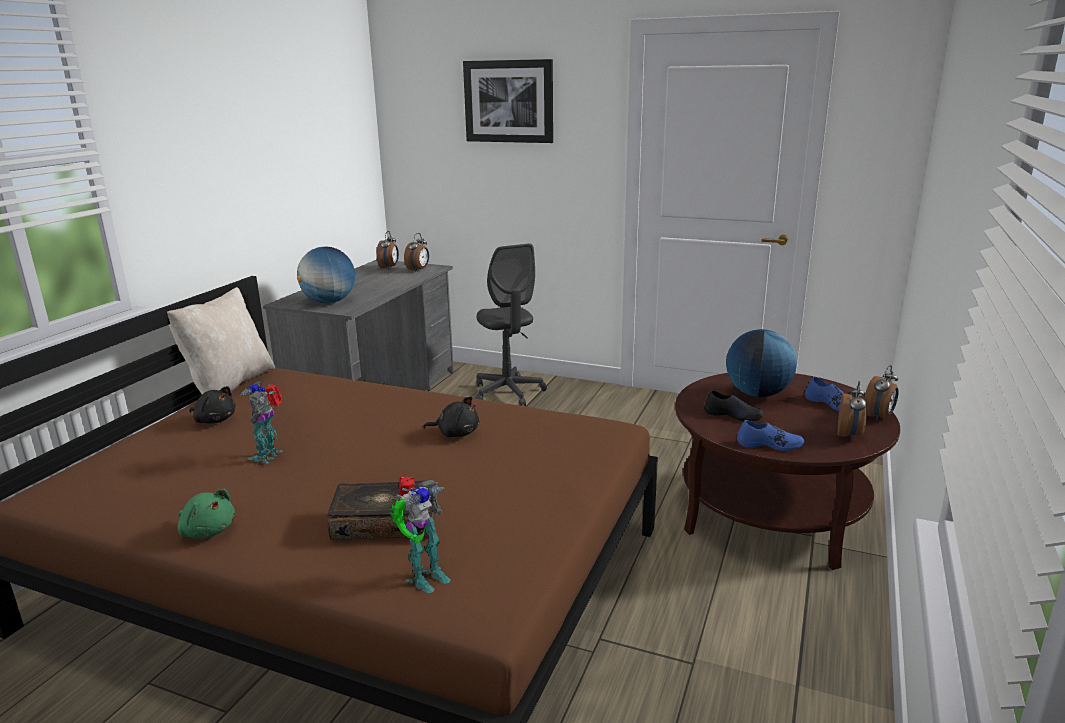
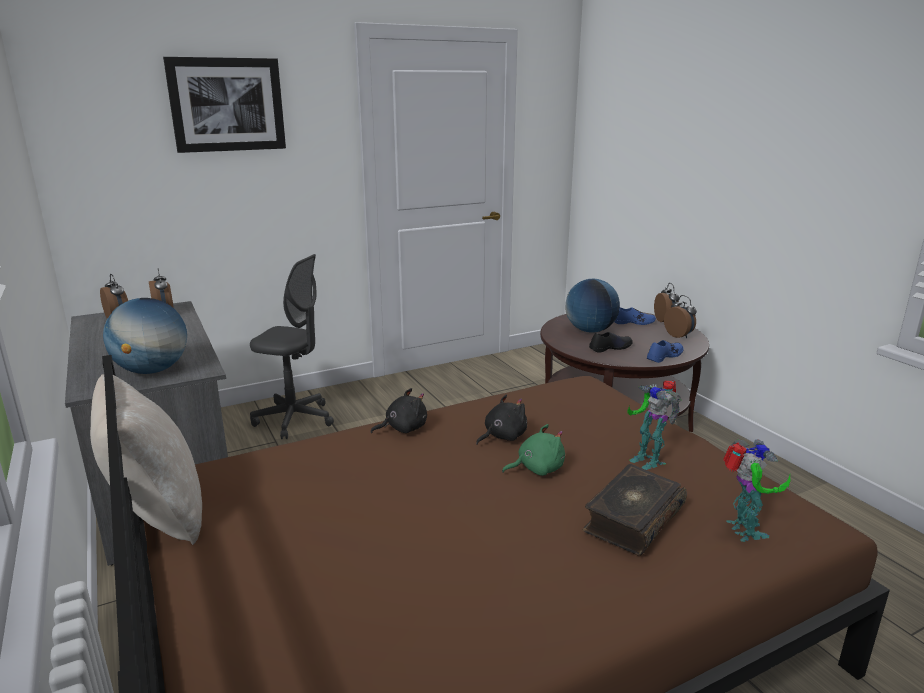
camera: 50 degrees left, 0 degrees up
(207, 531) = (538, 628): green plush toy -> green plush toy (537, 469)
(214, 420) = (249, 550): black plush toy -> black plush toy (403, 428)
(269, 455) = (408, 540): toy robot -> toy robot (648, 459)

